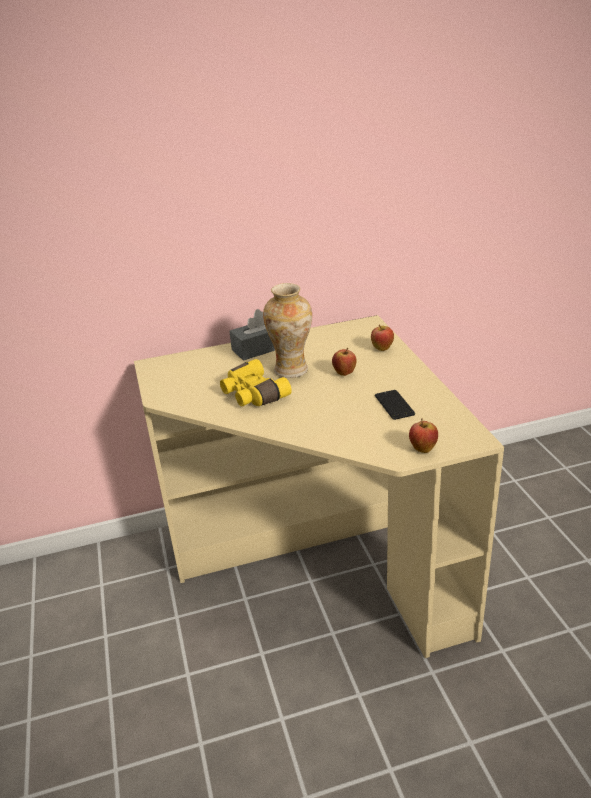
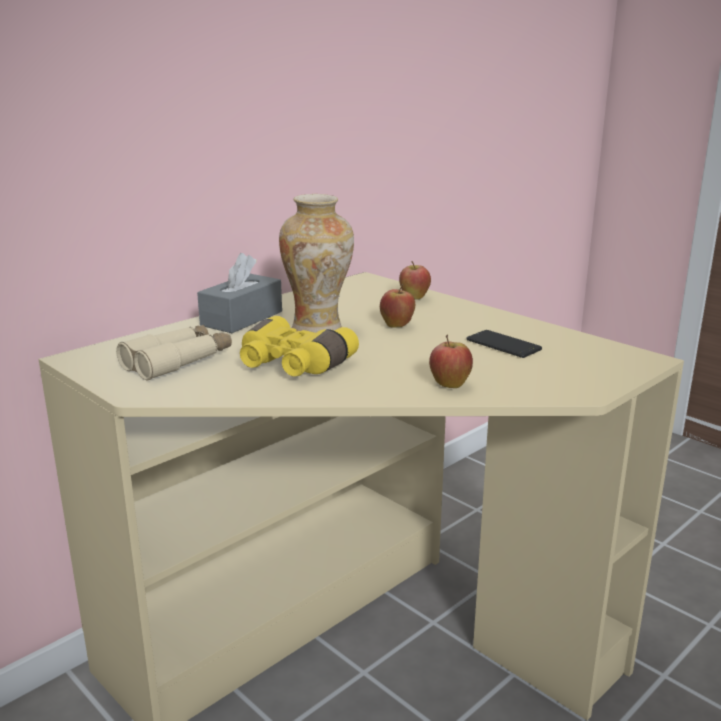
camera: 30 degrees left, 10 degrees down
(196, 378) = (178, 361): none -> beige binoculars
(422, 449) = (599, 379): apple -> apple (449, 385)

